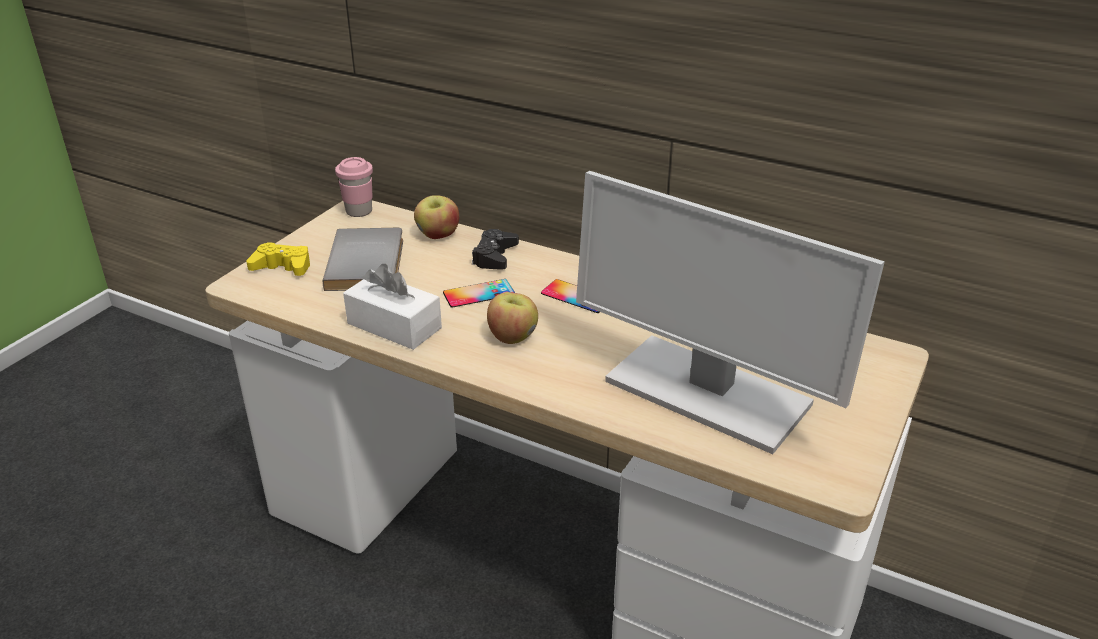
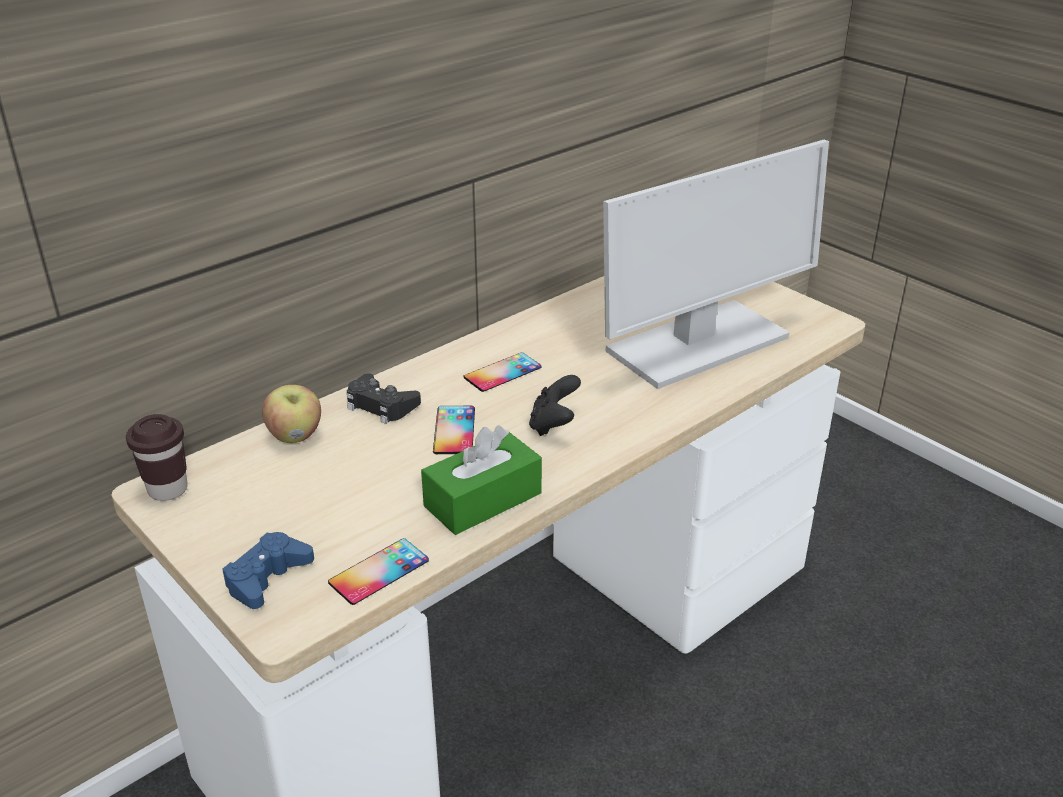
camera: 70 degrees left, 0 degrees up
(282, 267) = (267, 577): yellow game controller -> blue game controller
(298, 303) = (379, 571): none -> phone
(359, 211) = (168, 489): pink cup -> brown cup
(369, 263) = (320, 499): grey book -> none
(394, 326) = (483, 500): white tissue box -> green tissue box
(513, 337) = (554, 424): apple -> black game controller

